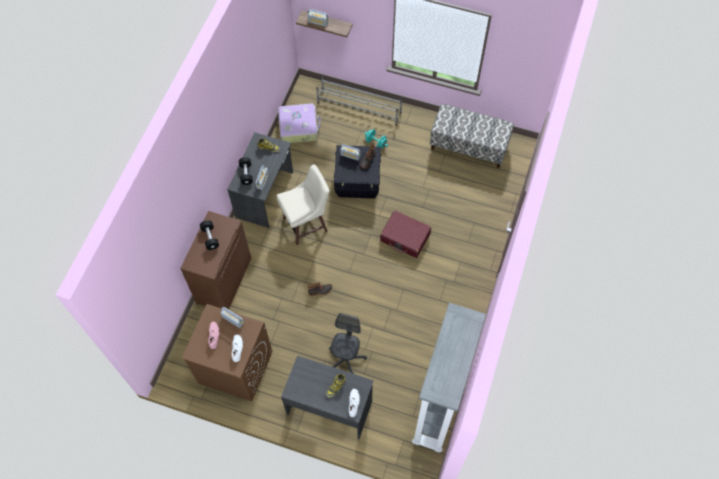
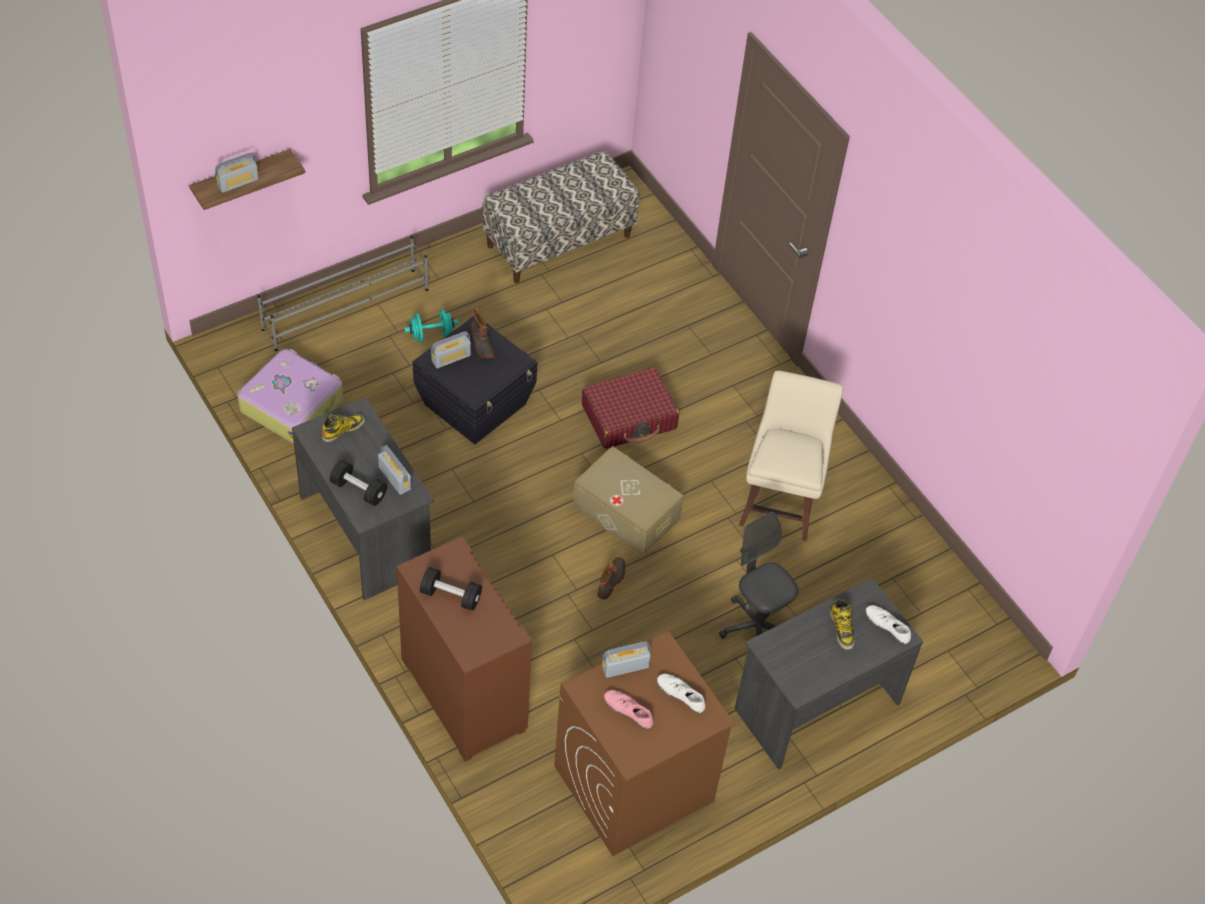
camera: 55 degrees left, 10 degrees down
(306, 224) = (479, 517): beige stool -> beige stool (780, 504)
(357, 271) = (626, 512): none -> beige storage box
(438, 409) = (937, 576): grey bookcase -> none

